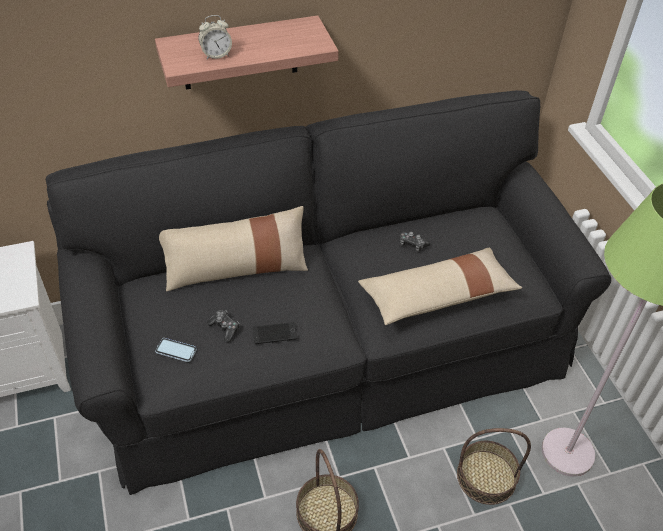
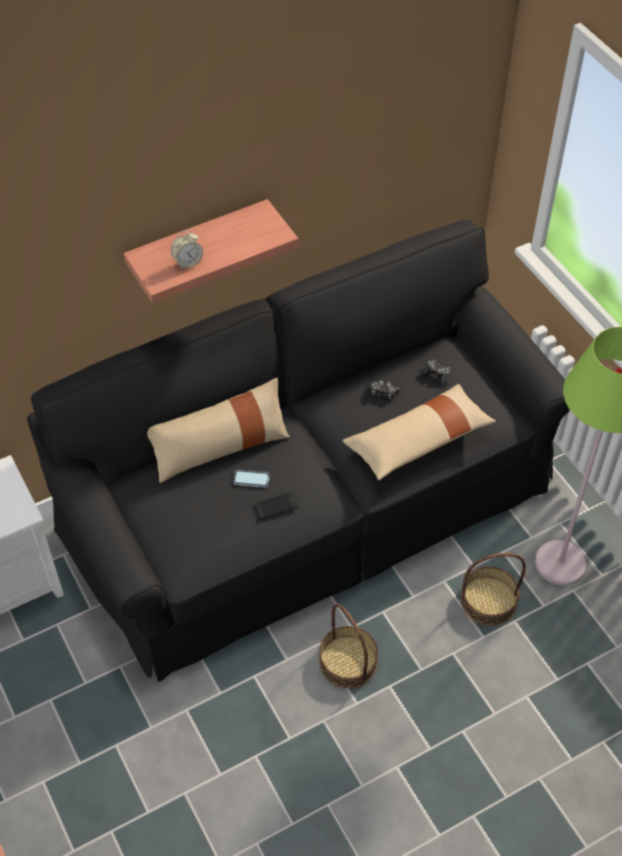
camera: 10 degrees left, 5 degrees up
(176, 351) = (189, 539): phone -> phone (251, 479)
(224, 328) = (228, 509): game controller -> game controller (436, 375)

